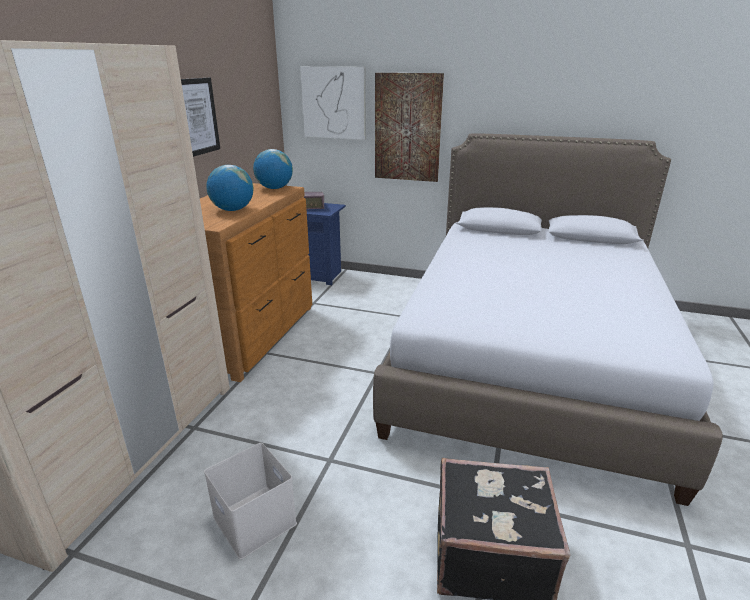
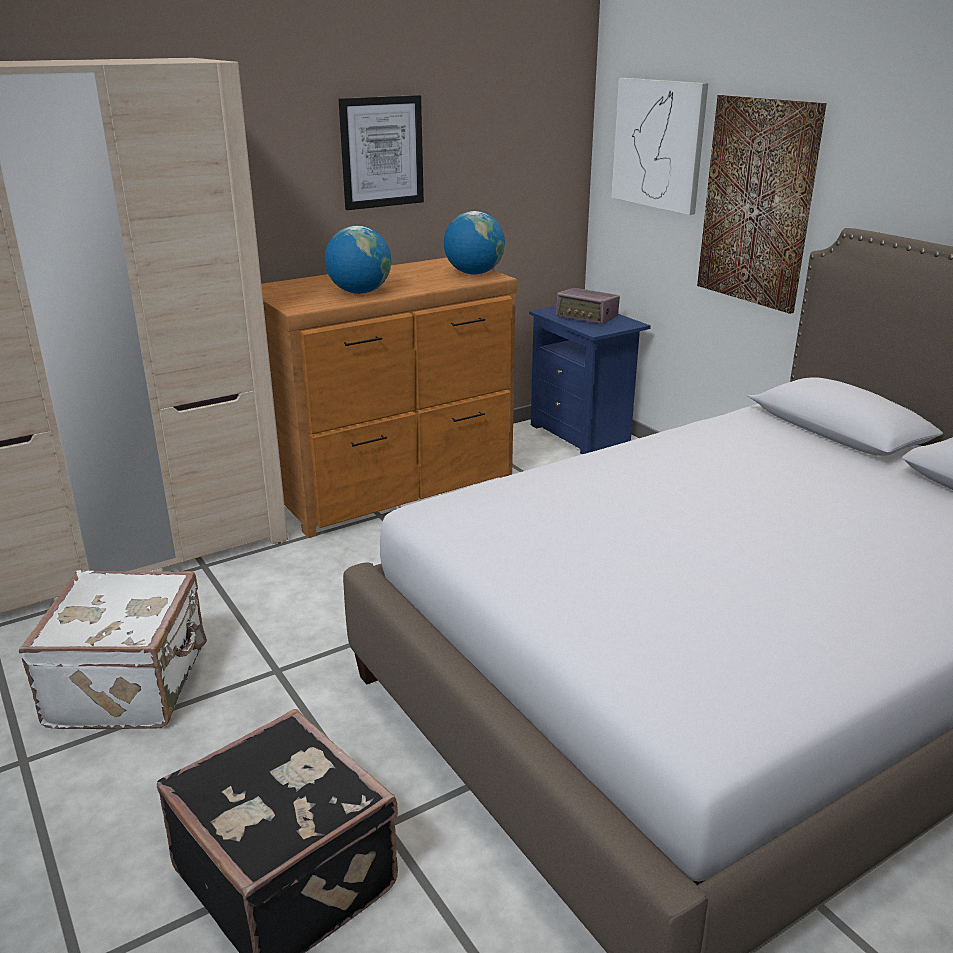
camera: 40 degrees right, 0 degrees up
(252, 520) = (132, 685): white storage box -> white suitcase

